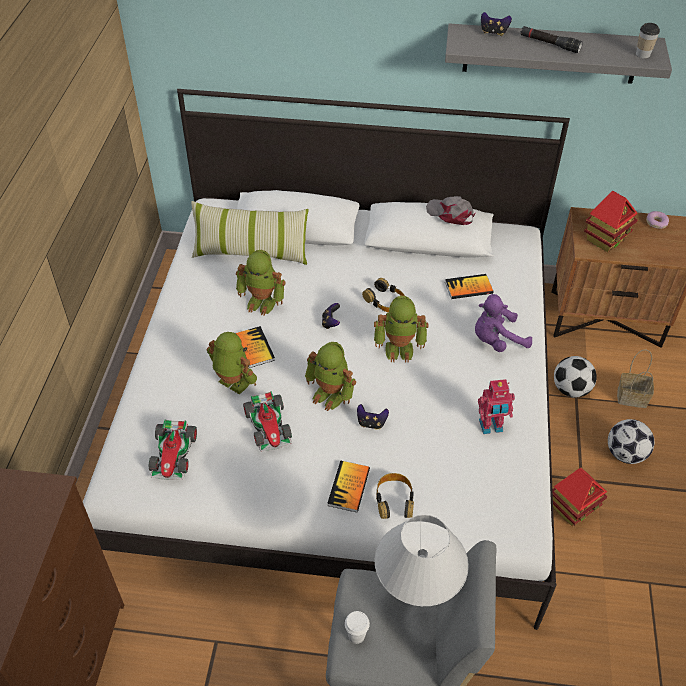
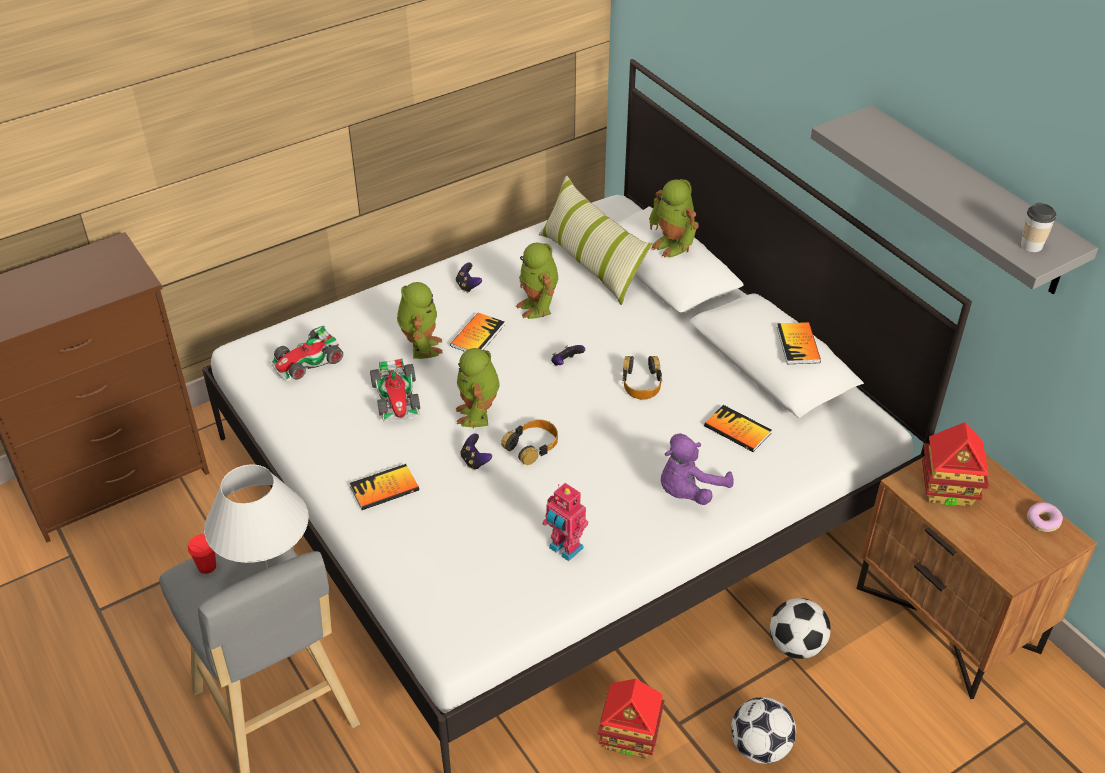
camera: 50 degrees right, 5 degrees down
(269, 426) = (397, 397): toy car -> toy car turned 45 degrees counterclockwise
(356, 635) = (207, 566): white cup -> red cup
(394, 500) = (400, 527): headphones -> headphones (532, 446)
(399, 348) = (590, 427): toy robot -> toy robot (672, 245)
(450, 214) = (798, 345): grey cap -> book
(493, 33) = (900, 136): game controller -> game controller (468, 286)
(496, 340) = (688, 491): purple plush toy -> purple plush toy turned 75 degrees counterclockwise
(549, 44) = (940, 178): black flashlight -> none
(633, 397) = (854, 711): basket -> none

